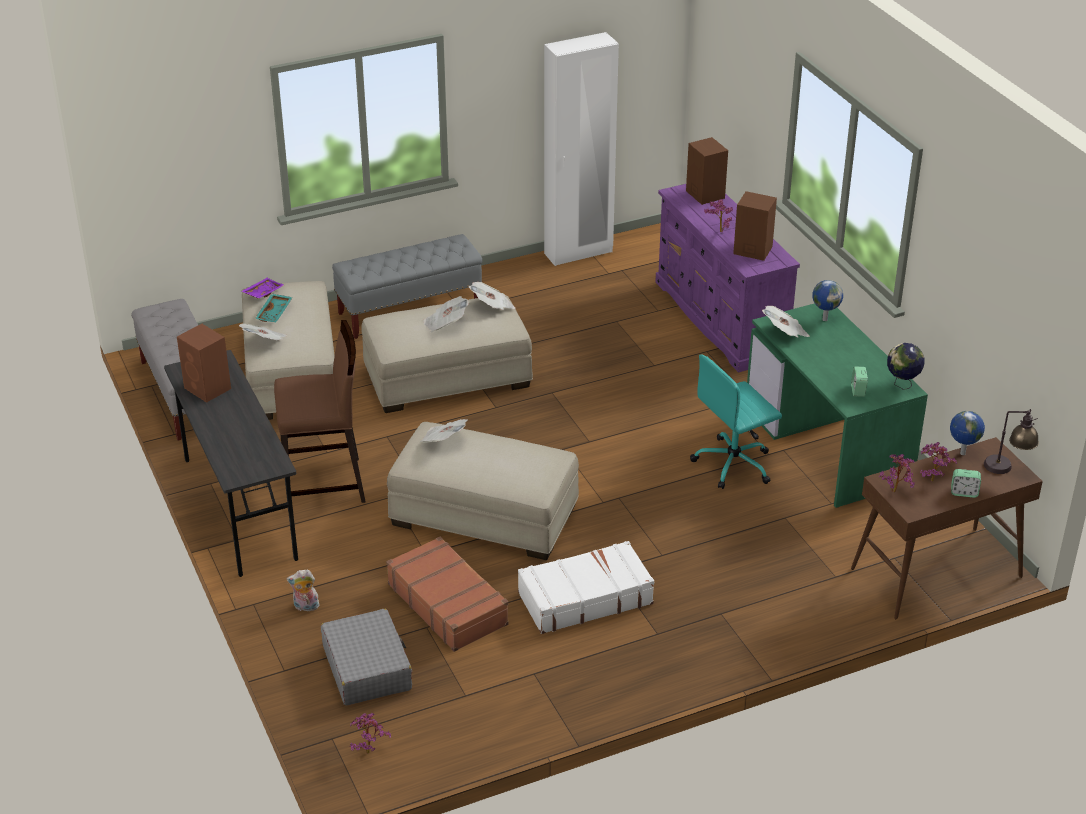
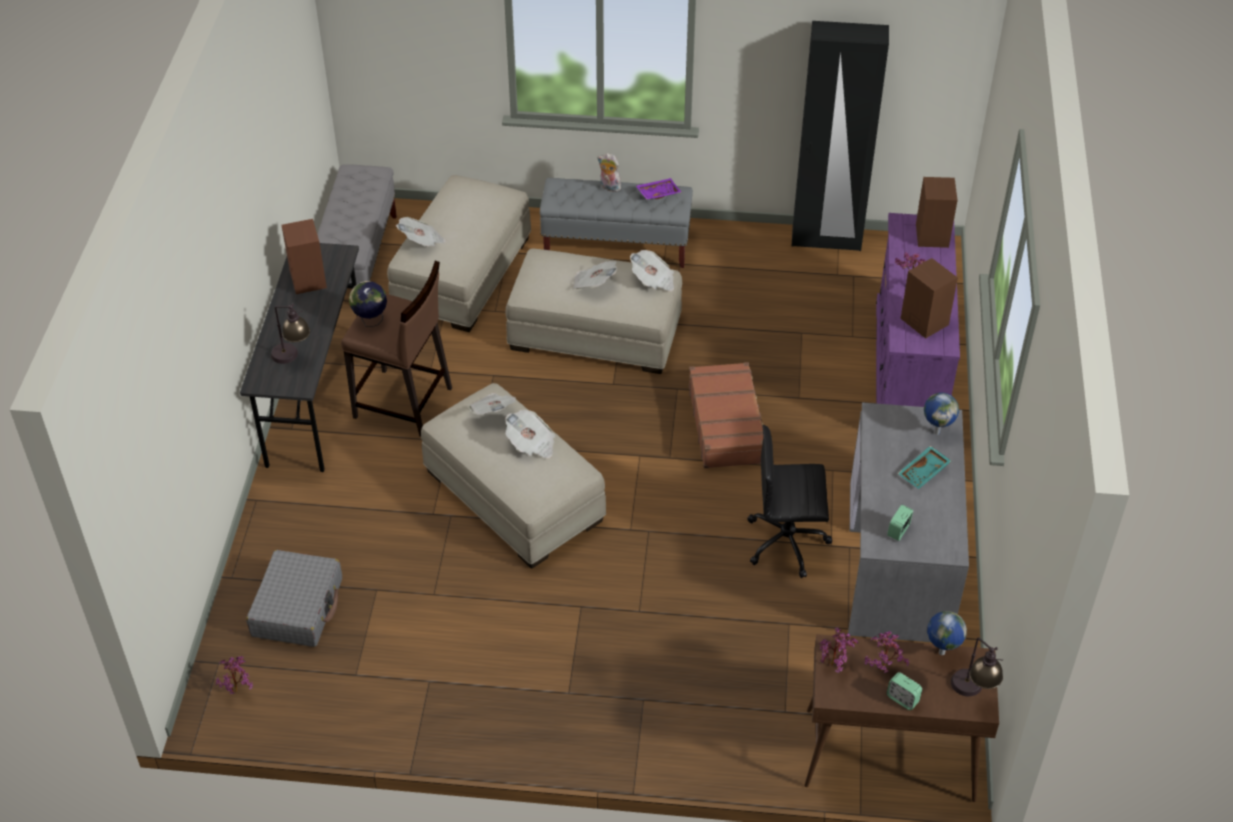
camera: 30 degrees right, 10 degrees up
(249, 448) = (293, 357): none -> table lamp
(262, 293) = (461, 187): purple tray -> purple tray (658, 193)
(275, 313) = (454, 213): turquoise tray -> turquoise tray (924, 472)
(305, 607) = (294, 522): plush toy -> plush toy (609, 187)
(448, 604) = (412, 574): brown suitcase -> brown suitcase (727, 424)
(578, 253) = (826, 240): white wardrobe -> black wardrobe
(584, 598) = (533, 624): white suitcase -> none
(734, 464) = (788, 542): turquoise office chair -> black office chair
(785, 333) = (881, 432): newspaper -> newspaper (531, 444)
(828, 445) = (899, 561): green desk -> grey desk
(902, 384) = (951, 543): globe -> globe (370, 321)

